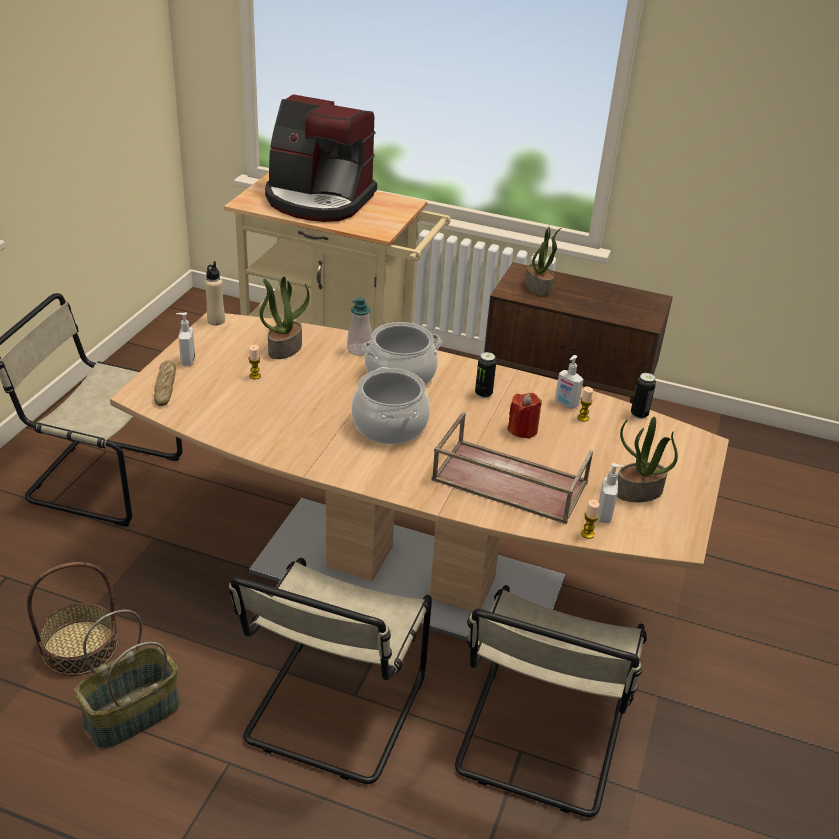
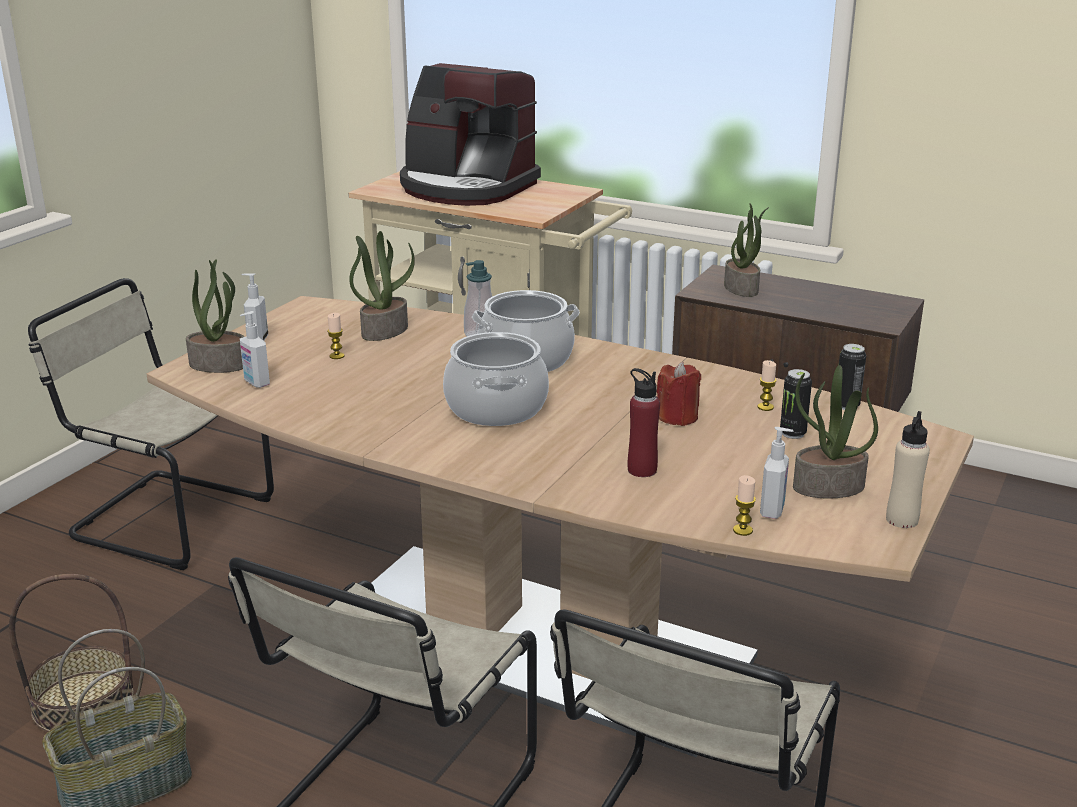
camera: 10 degrees right, 10 degrees down
(165, 388) = (219, 364): bread -> potted plant
(216, 321) = (307, 304): beige bottle -> beige bottle (901, 520)
(483, 393) = (633, 379): can -> can (792, 433)
(508, 481) = (642, 470): brown tray -> red bottle
(566, 404) = (744, 392): soap dispenser -> soap dispenser (256, 383)

